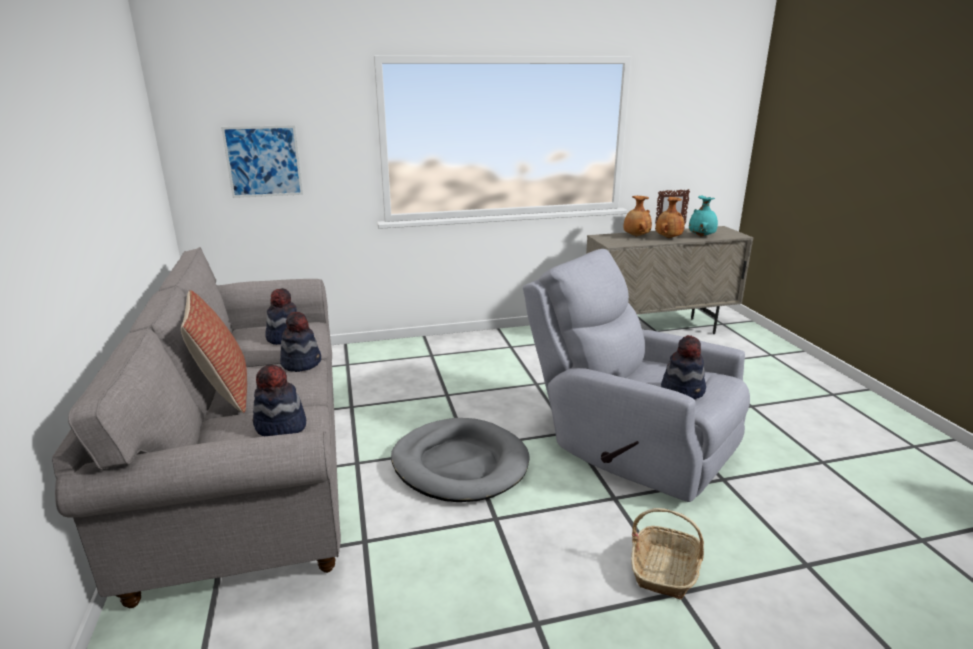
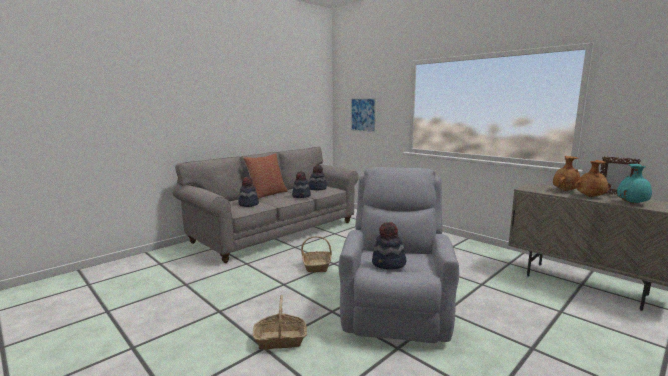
camera: 60 degrees right, 10 degrees down
(460, 464) = (317, 265): grey dog bed -> basket

